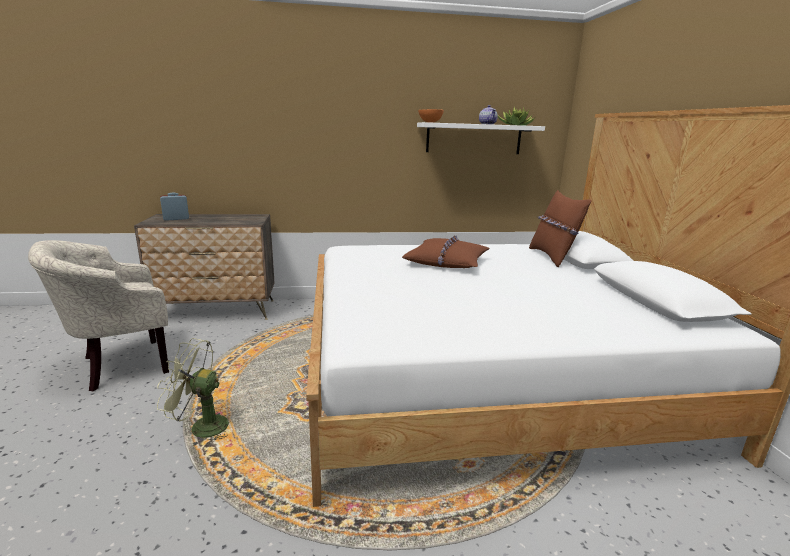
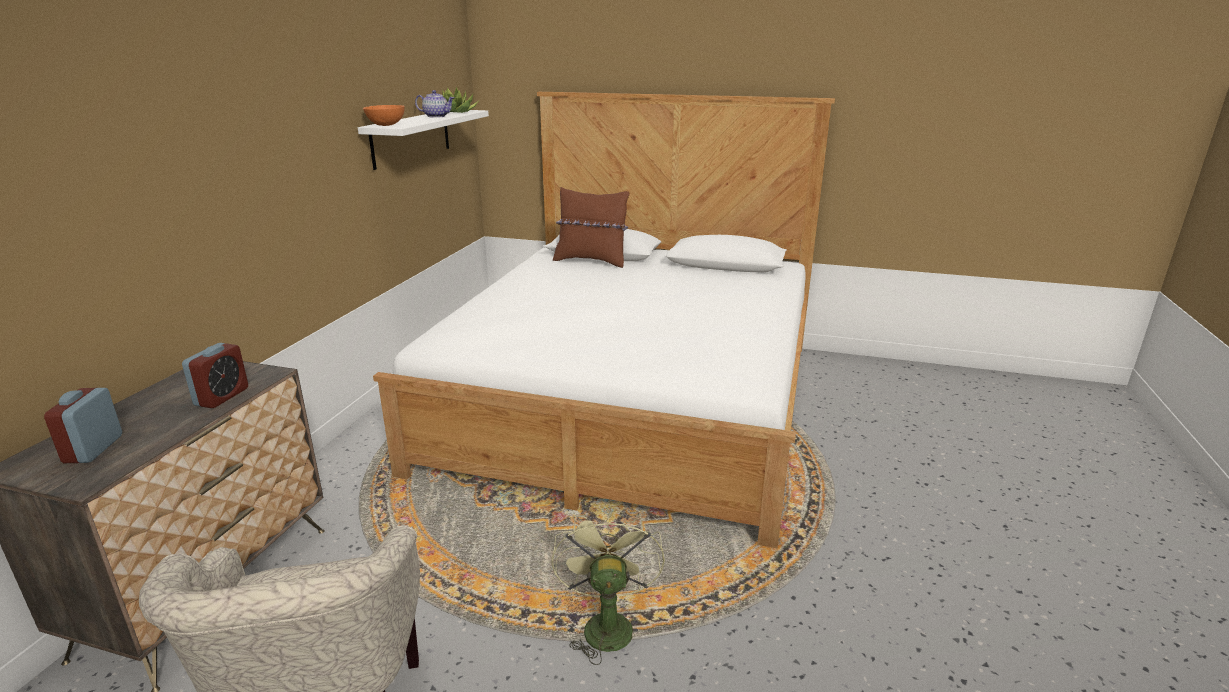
camera: 65 degrees left, 5 degrees up
(201, 427) = (606, 623): green fan -> green fan turned 150 degrees clockwise
(226, 222) = (222, 397): none -> alarm clock
(447, 262) = (565, 303): brown pillow -> none

